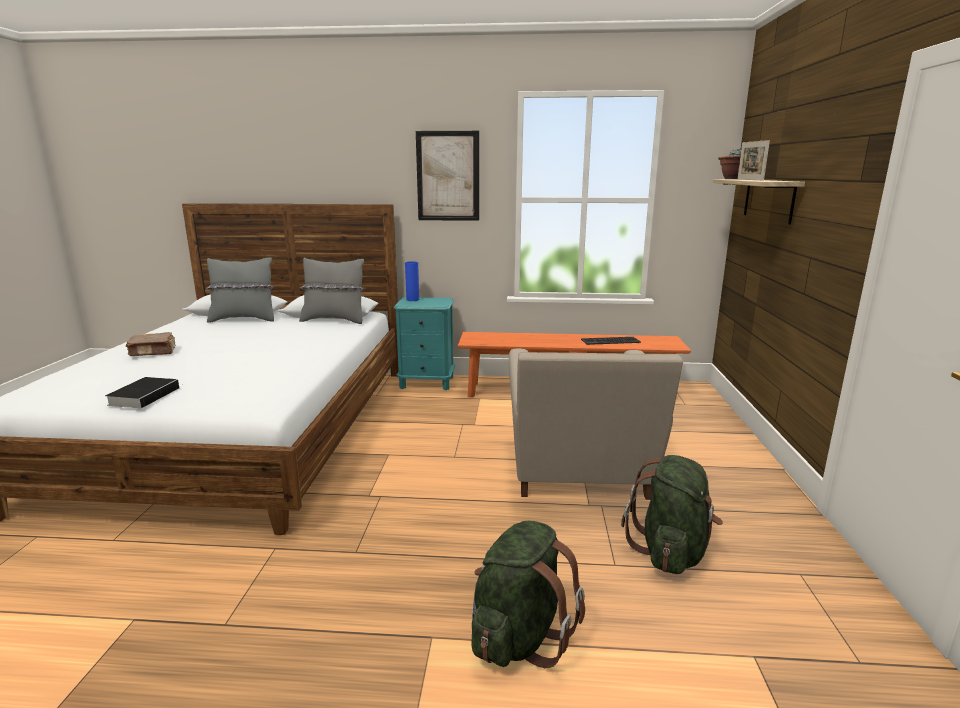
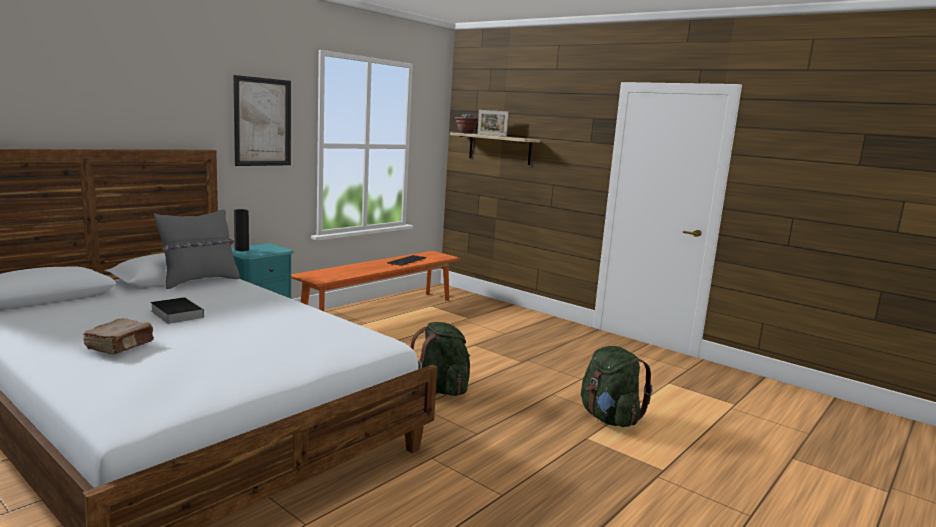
camera: 55 degrees left, 5 degrees down
(145, 395) = (271, 368): book -> book (175, 313)
(244, 319) = (86, 300): grey pillow -> none
(412, 299) = (241, 249): blue vase -> black vase
(579, 470) = (484, 349): beige armchair -> none
(670, 551) = (586, 364): green backpack -> green backpack (441, 389)

